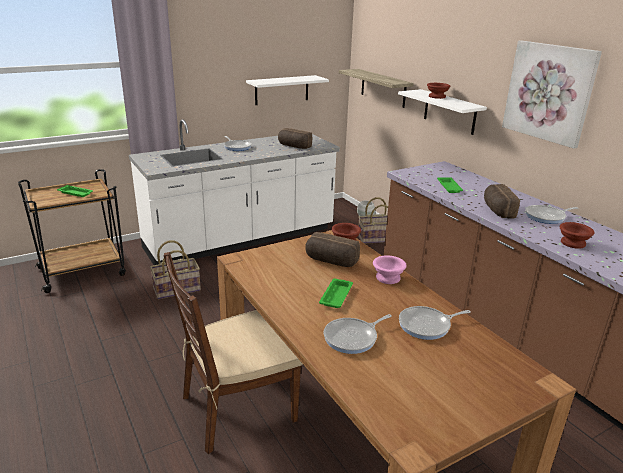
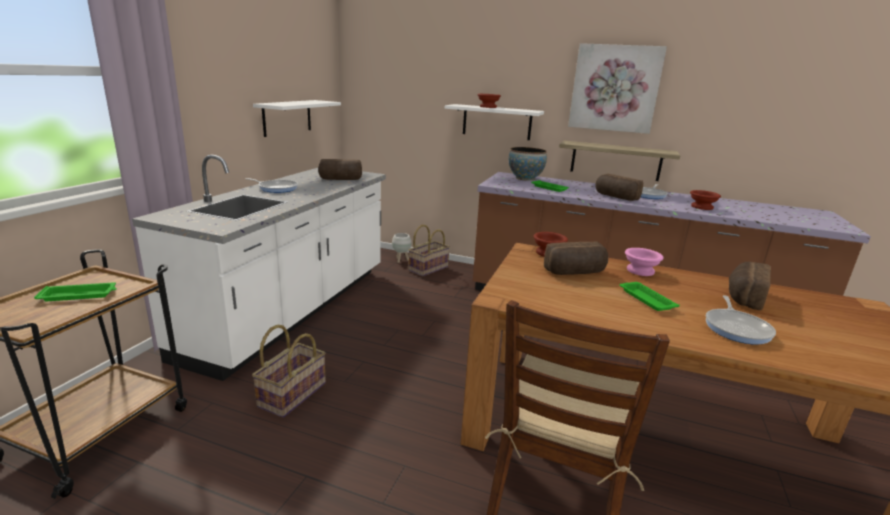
camera: 40 degrees left, 5 degrees down
(383, 88) = (397, 109): shelf -> shelf (615, 161)
(427, 325) = (743, 296): frying pan -> bread
(452, 173) = (525, 178): none -> bowl

